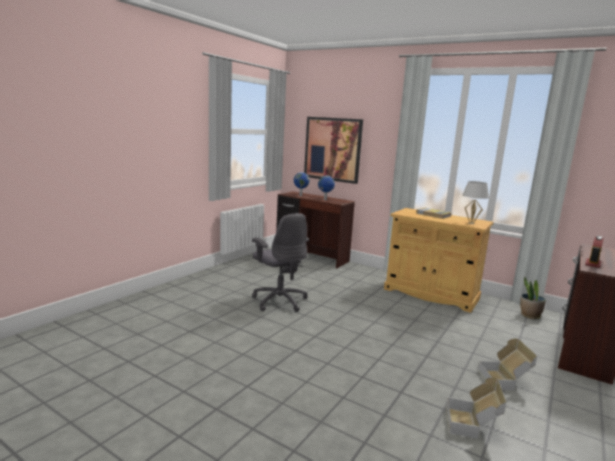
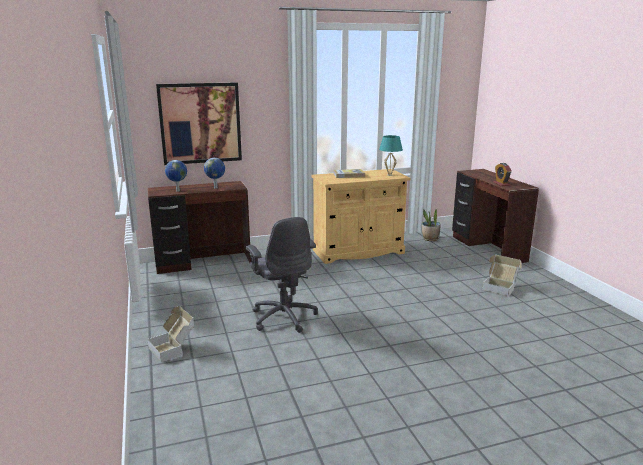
camera: 50 degrees left, 5 degrees up
(279, 301) = (284, 317): grey office chair -> grey office chair turned 60 degrees clockwise
(471, 223) = (389, 175): white table lamp -> turquoise table lamp
(472, 424) = (539, 321): cardboard box -> cardboard box (173, 348)

